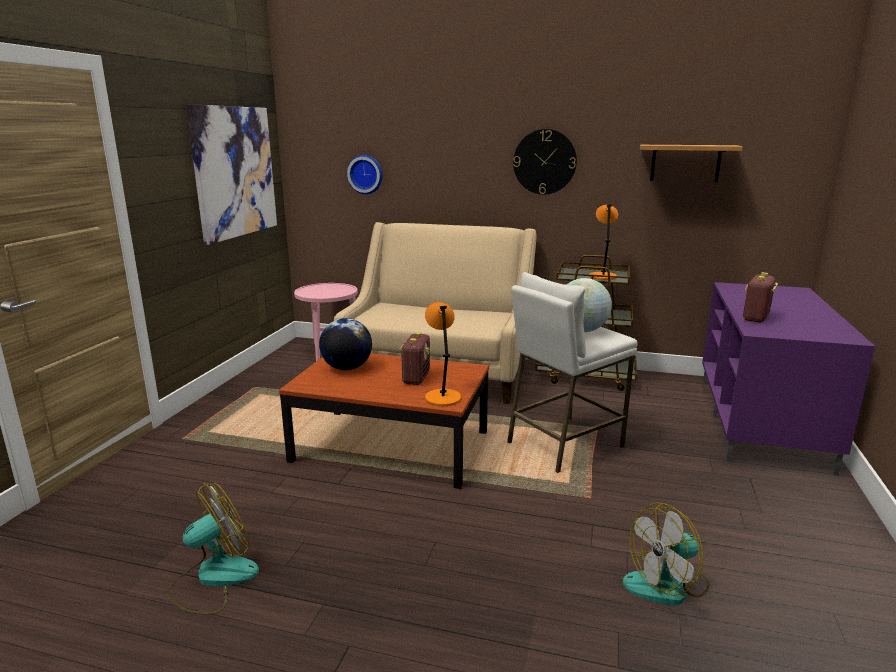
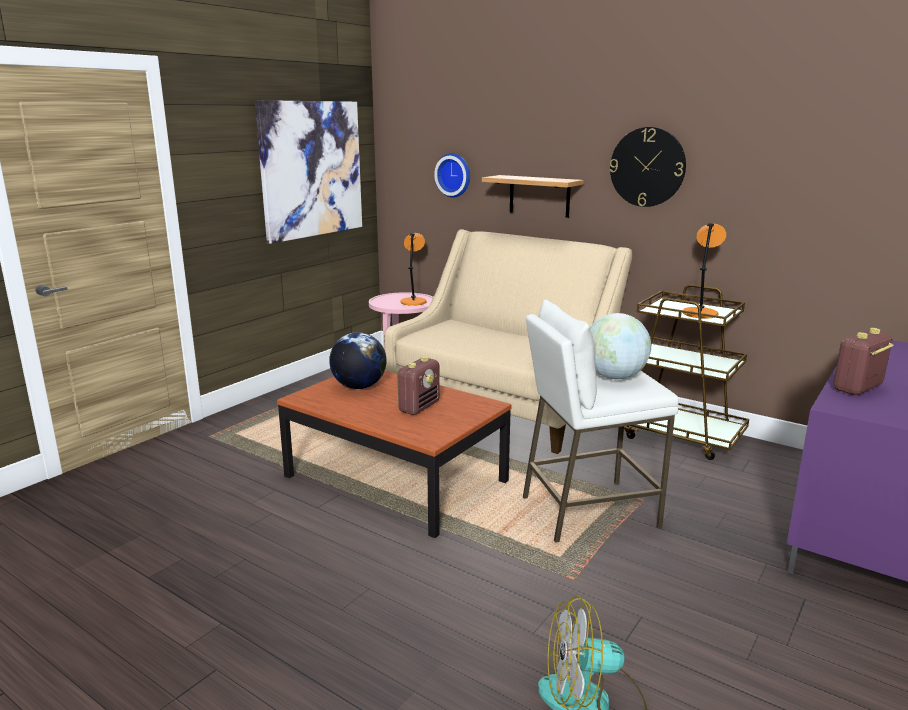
camera: 20 degrees right, 0 degrees up
(213, 579) = (146, 575): fan -> none
(442, 397) = (427, 432): orange table lamp -> orange table lamp (413, 301)
(685, 163) = (826, 174): shelf -> shelf (539, 196)

